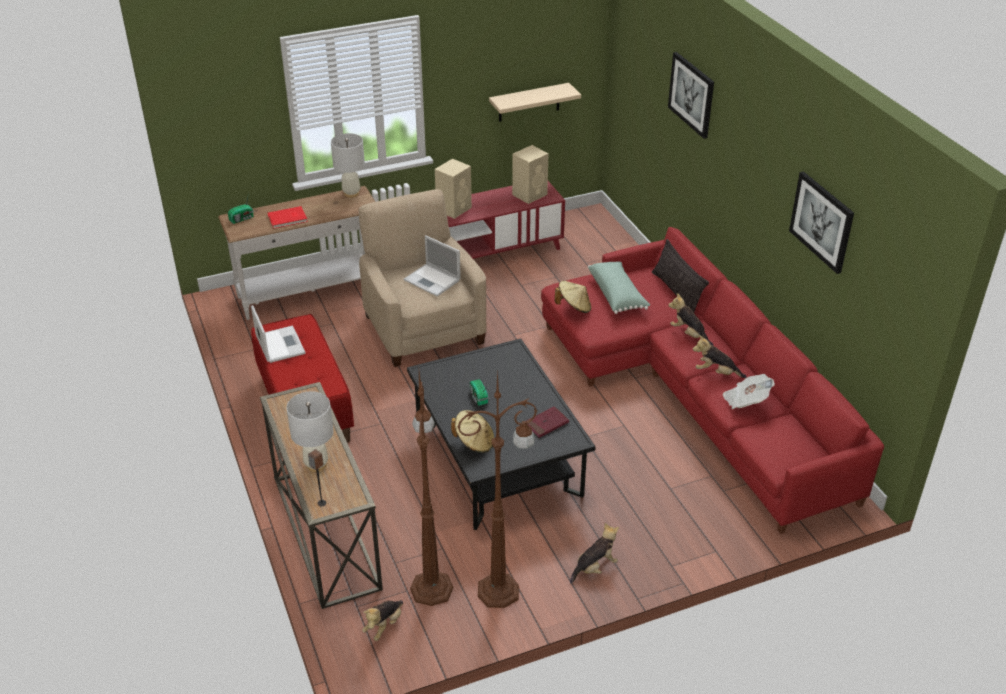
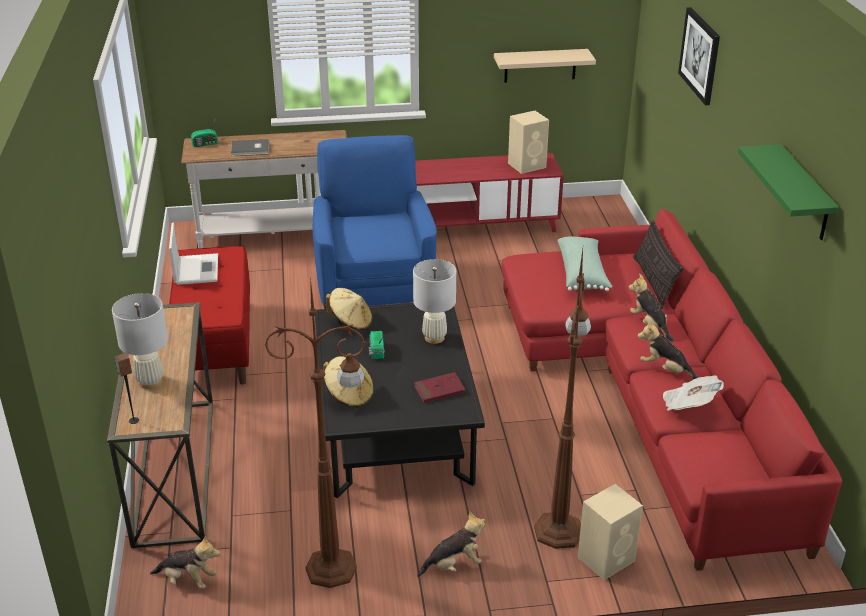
camera: 15 degrees right, 5 degrees down
(288, 219) = (251, 149): red book -> grey book
(351, 193) = (327, 135): white table lamp -> white table lamp (434, 338)
(384, 625) = (188, 580): plush toy -> plush toy turned 120 degrees counterclockwise
(423, 328) = (374, 287): beige armchair -> blue armchair
(432, 586) = (260, 548): brown floor lamp -> brown floor lamp (559, 529)
(433, 280) = (382, 231): laptop -> none
(454, 208) = (440, 168): beige speaker -> beige speaker (607, 558)
(574, 307) = (528, 279): beige hat -> beige hat (351, 322)
(822, 221) = (804, 194): picture -> green shelf

